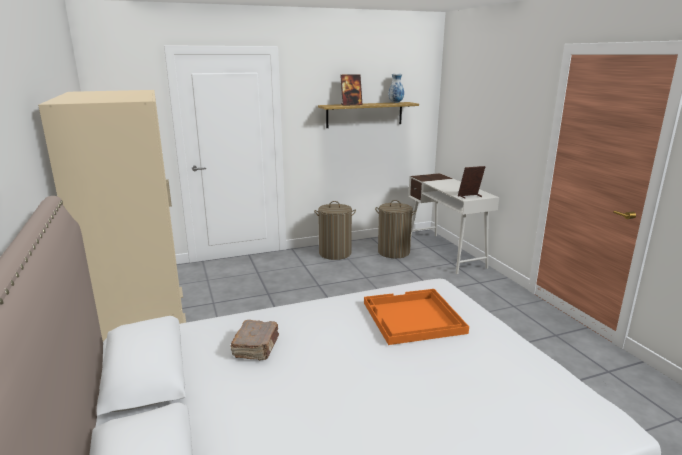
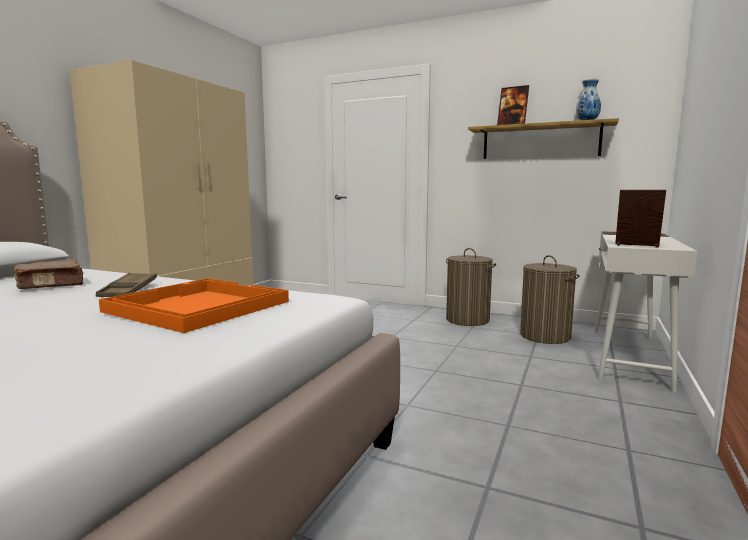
camera: 45 degrees right, 10 degrees down
(328, 325) = (129, 290): none -> brown tray

